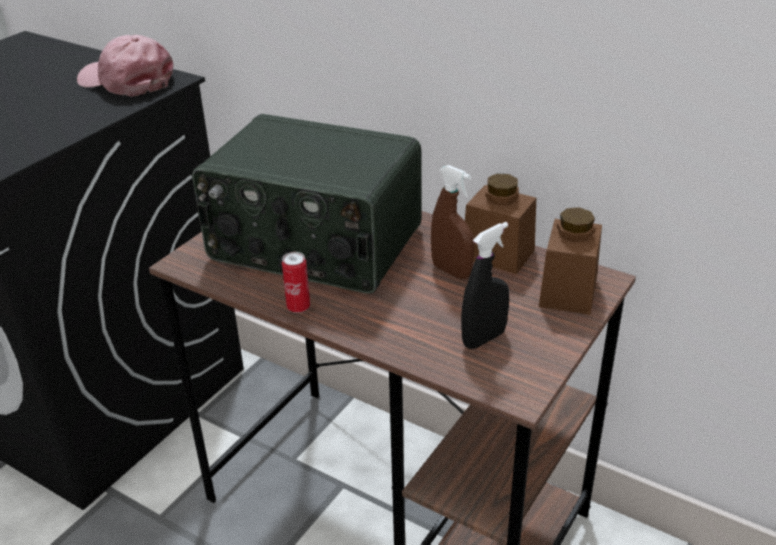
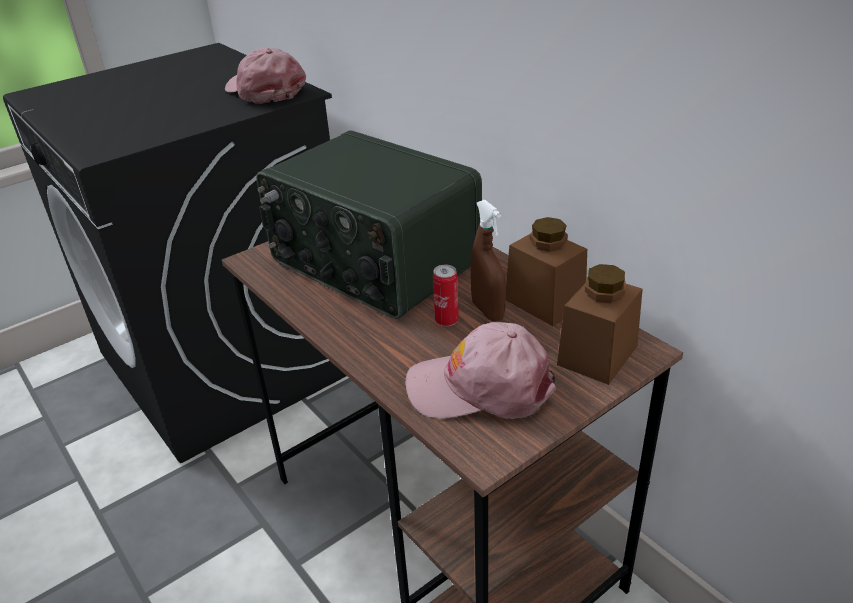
camera: 20 degrees right, 0 degrees up
(298, 307) = (323, 320): can -> can (446, 321)
(484, 338) = (481, 387): black spray bottle -> pink cap

